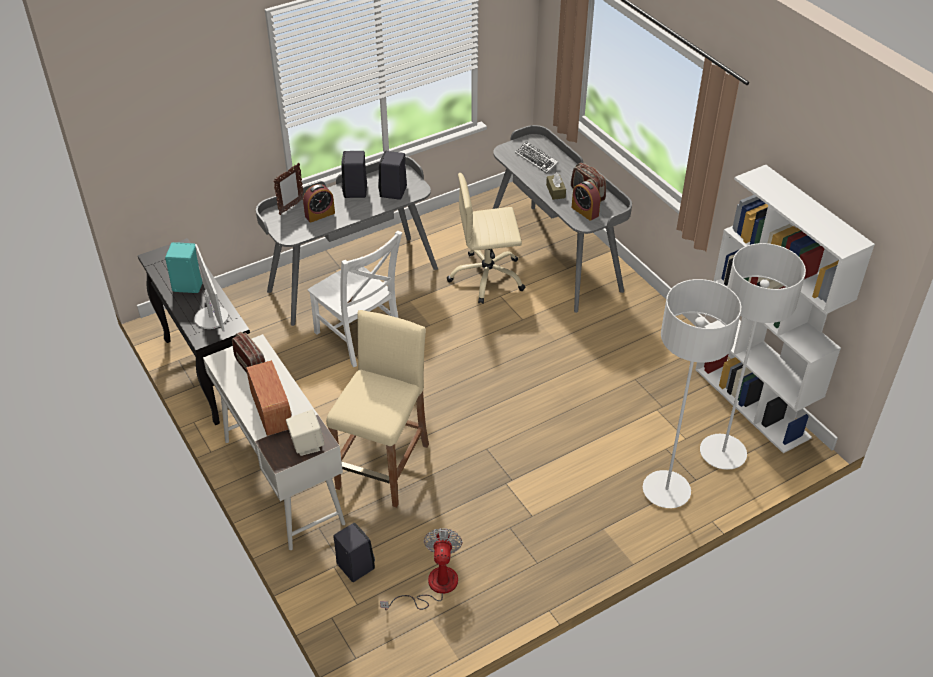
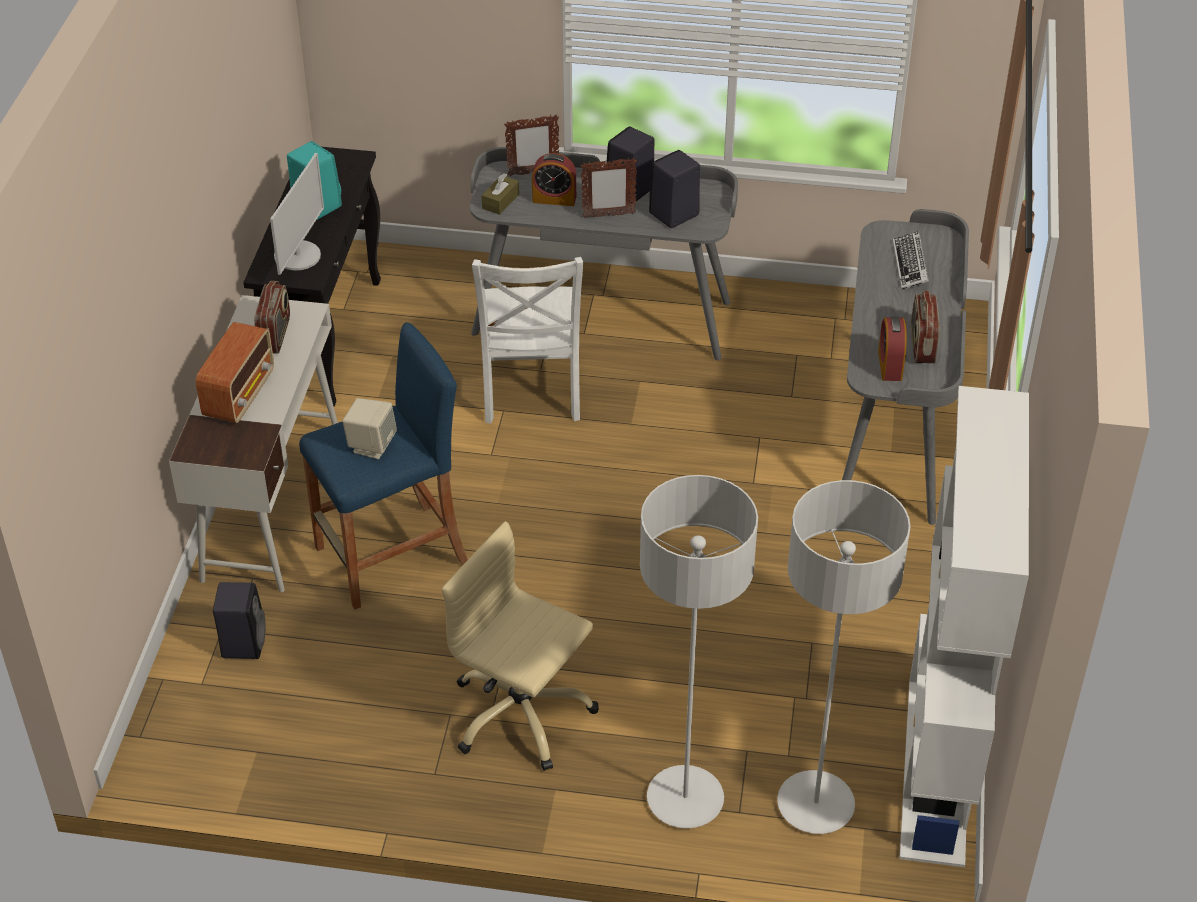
camera: 40 degrees right, 0 degrees up
(306, 445) = (233, 450): beige speaker -> beige speaker (371, 445)
(360, 209) = (608, 215): none -> picture frame
(383, 466) = (391, 556): beige stool -> blue stool
(433, 586) = (296, 719): fan -> none
(487, 277) = (770, 405): beige office chair -> beige office chair (520, 714)
(555, 191) = (883, 318): brown tissue box -> brown tissue box (500, 201)

